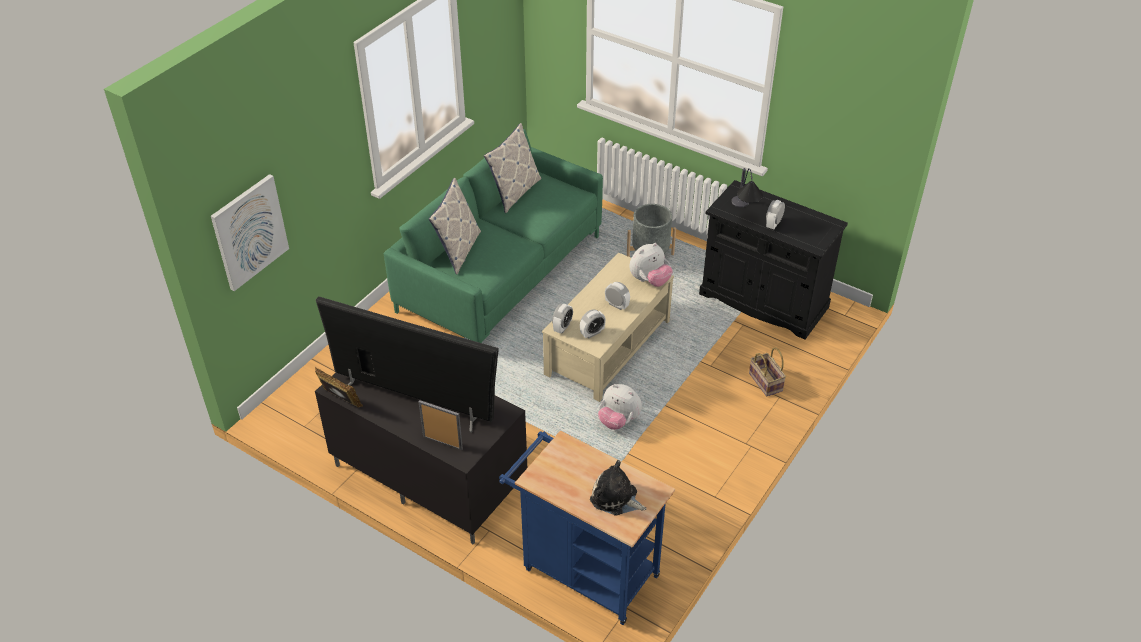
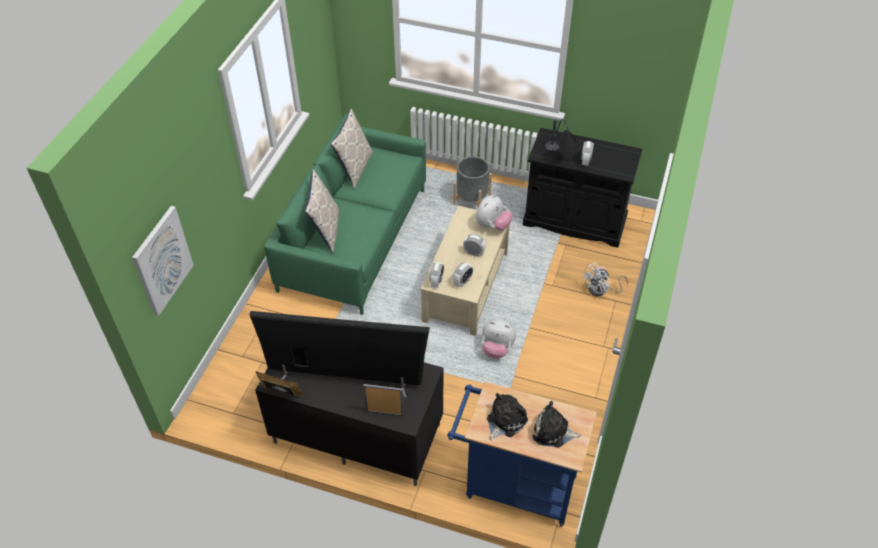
camera: 15 degrees left, 5 degrees up
(566, 475) = (505, 421): none -> plush toy
(766, 382) = (601, 290): basket -> white fan

